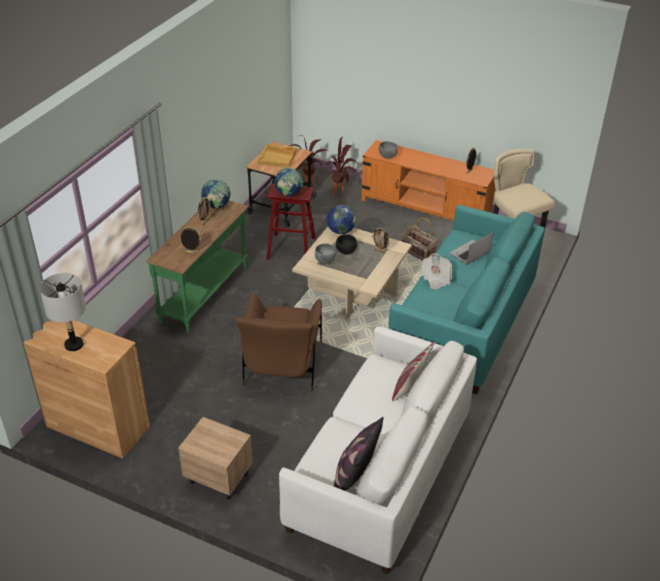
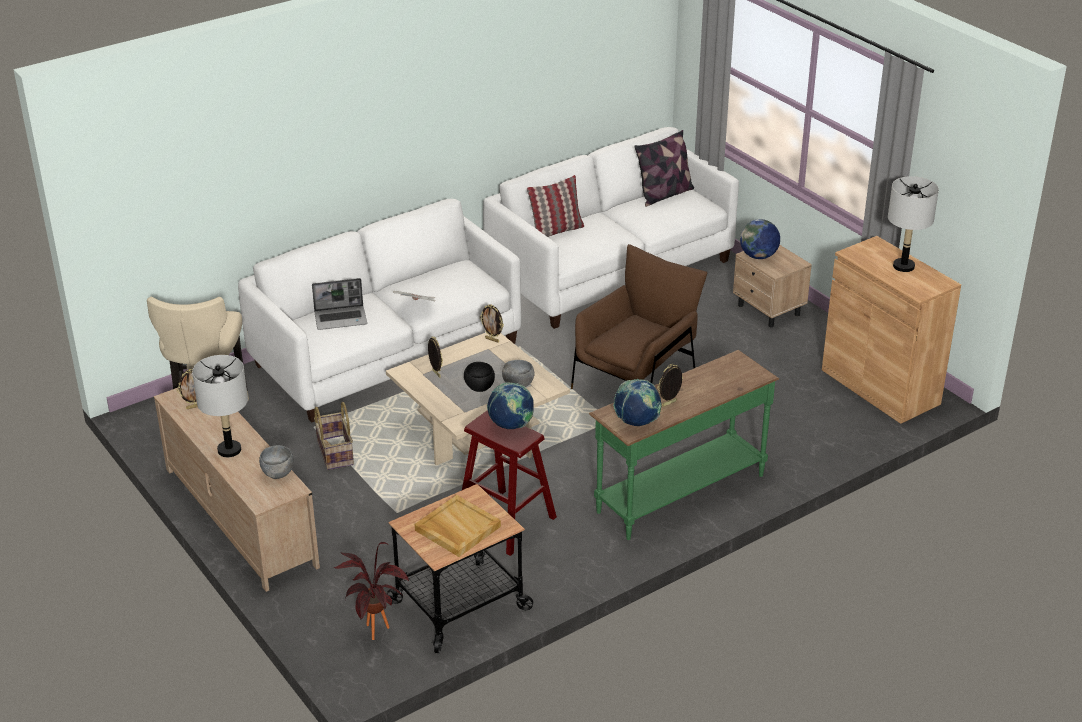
camera: 150 degrees left, 5 degrees down
(191, 252) = (712, 369): picture frame -> picture frame (492, 340)
(340, 231) = (458, 417): globe -> globe (758, 256)
(341, 194) = (338, 593): potted plant -> none
(423, 159) = (229, 450): none -> grey table lamp
(425, 208) = (239, 516): orange tv stand -> beige tv stand
(463, 323) = (387, 354): turquoise sofa -> white sofa

